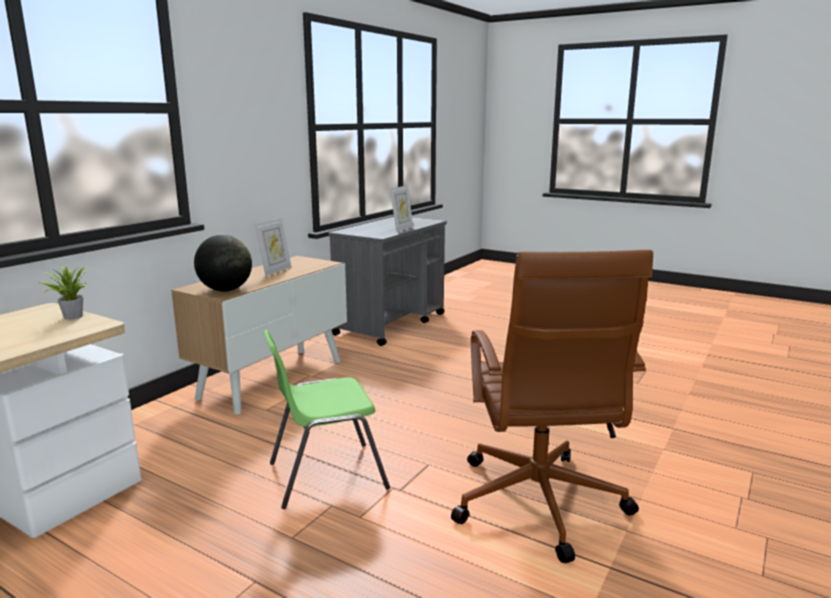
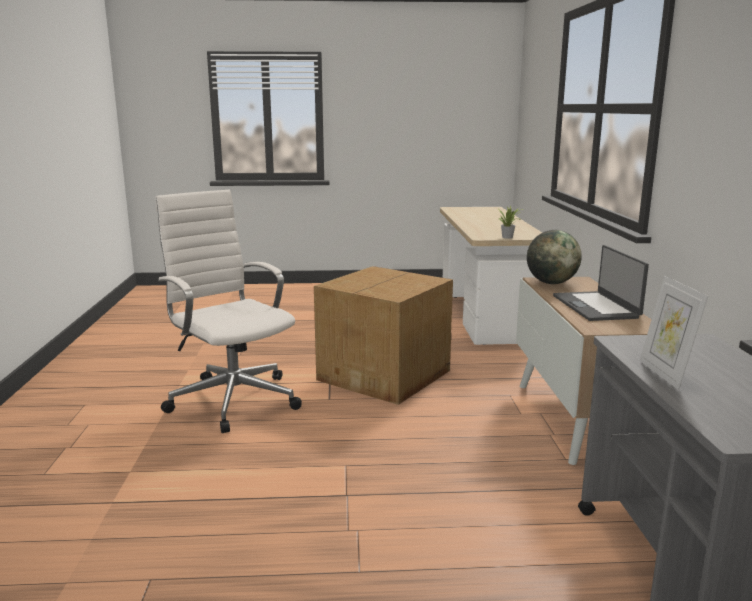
camera: 145 degrees right, 0 degrees up
(275, 271) = (596, 307): picture frame -> laptop
(325, 475) = (386, 375): green chair -> cardboard box
(538, 505) = (233, 399): brown office chair -> white office chair

